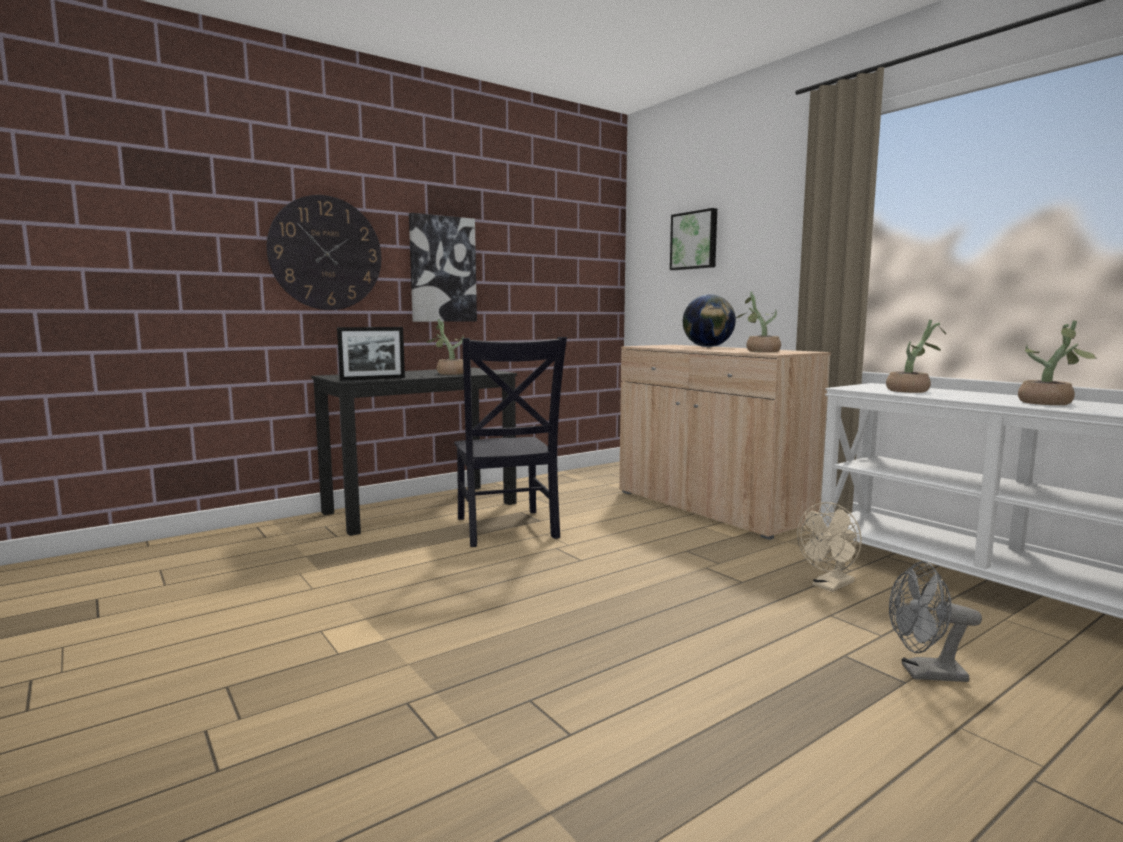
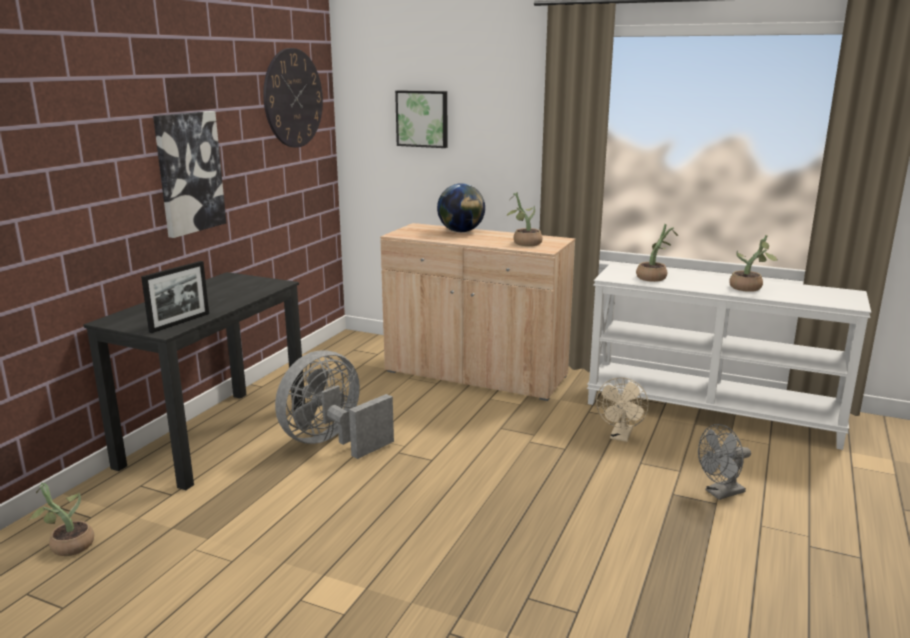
camera: 30 degrees left, 10 degrees up
(326, 253) = (79, 180): wall clock -> wall clock (293, 98)
(448, 373) = (233, 294): potted plant -> potted plant (67, 546)
(506, 529) = (332, 442): black chair -> grey fan

